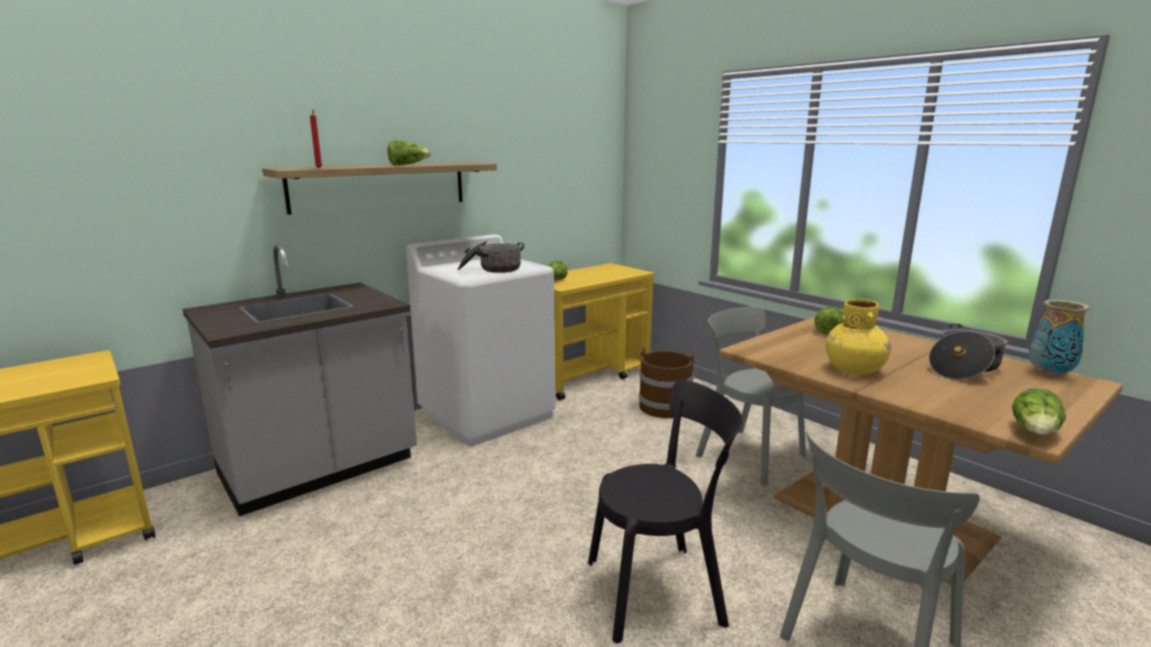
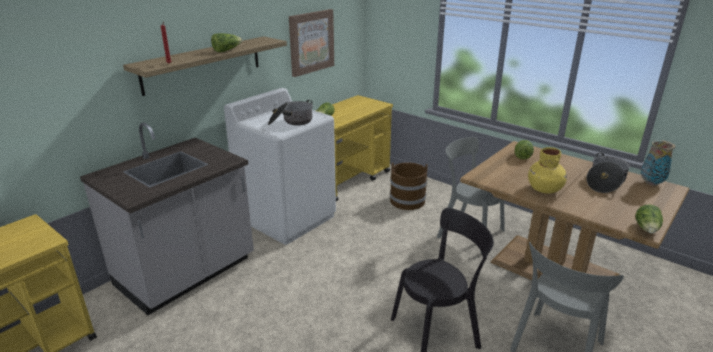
camera: 10 degrees left, 10 degrees up
(543, 181) = (311, 42): none -> picture

